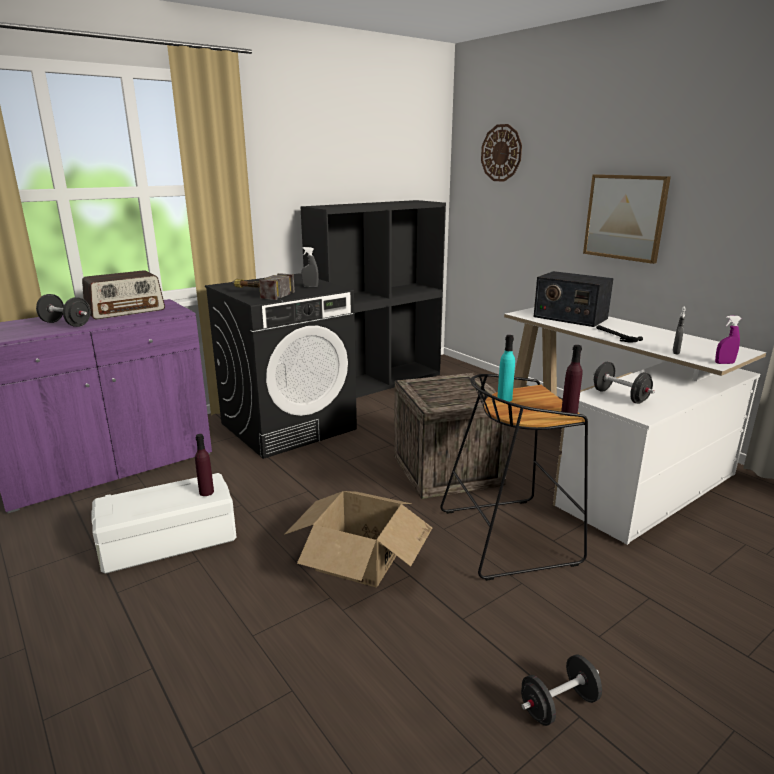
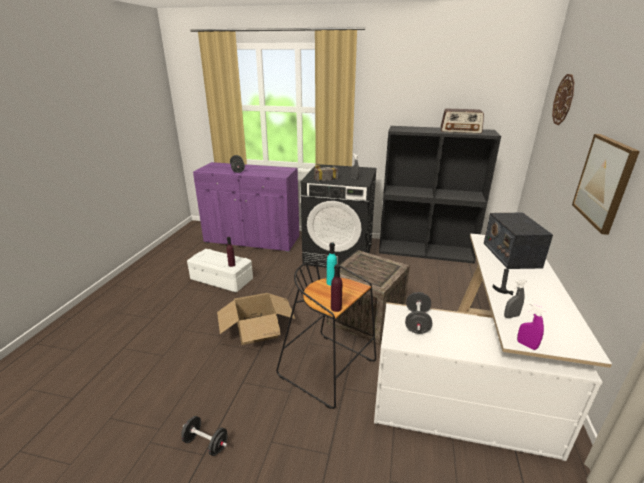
camera: 50 degrees right, 5 degrees up
(126, 311) = (268, 169): radio -> radio (460, 131)

